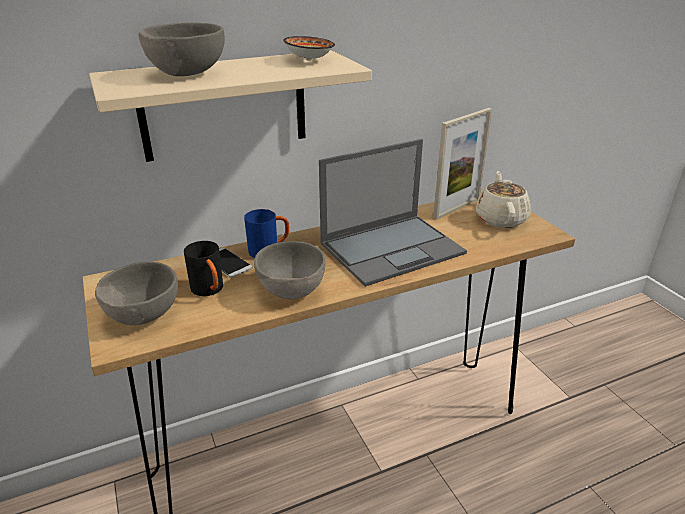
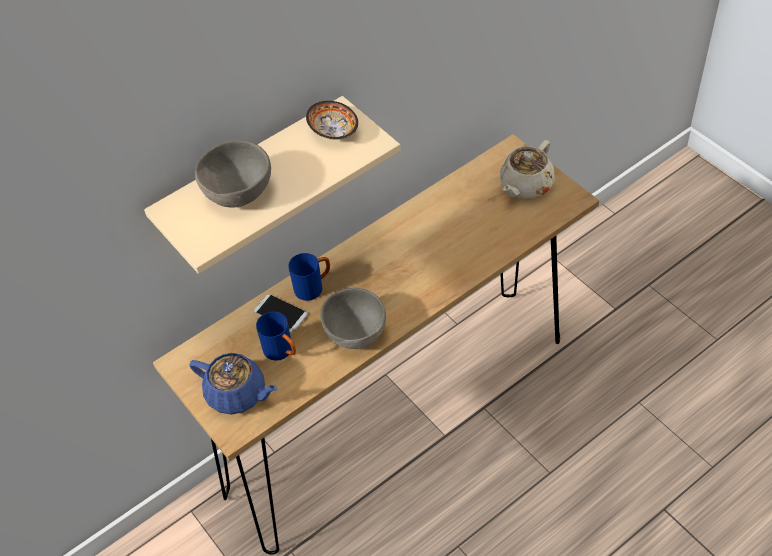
camera: 10 degrees left, 20 degrees up
(142, 315) = (237, 394): grey bowl -> blue teapot
(210, 291) = (282, 352): black mug -> blue mug
(393, 248) = (430, 255): laptop -> none
(457, 208) = (479, 177): picture frame -> none
(500, 218) = (525, 185): beige teapot -> beige teapot turned 135 degrees counterclockwise

